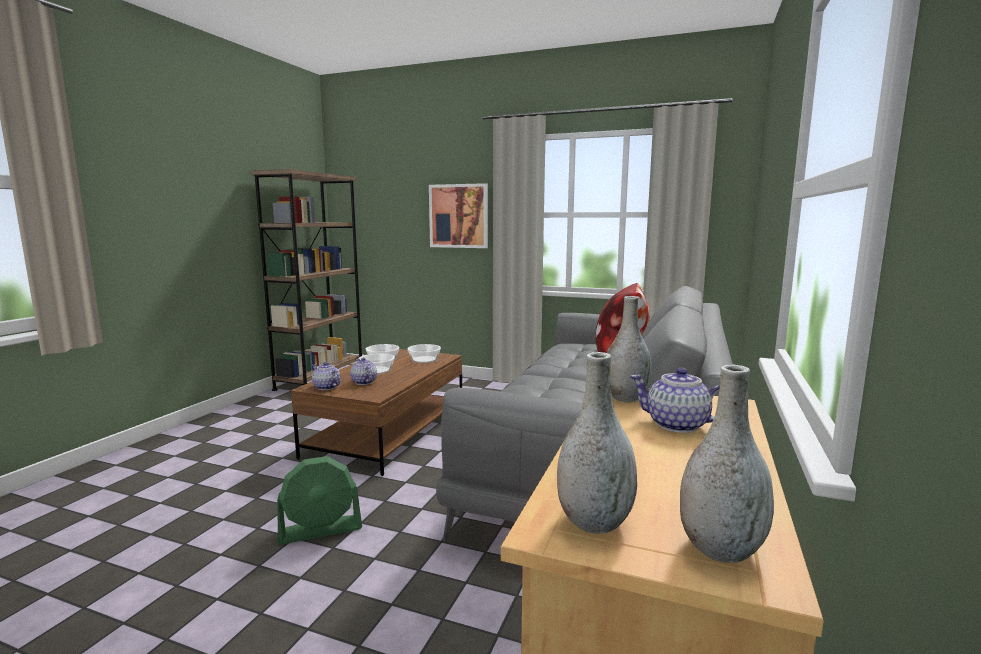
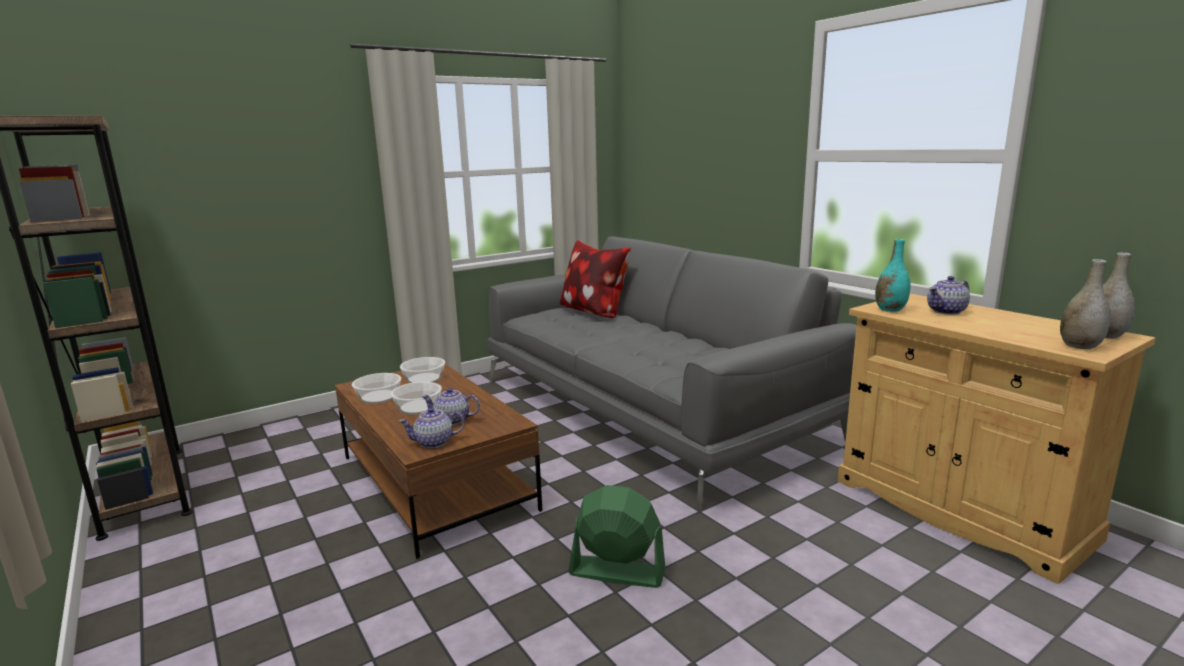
camera: 55 degrees left, 5 degrees up
(321, 530) = (616, 571): green fan -> green fan turned 90 degrees counterclockwise
(459, 216) = (316, 183): picture -> none
(626, 398) = (890, 310): grey vase -> turquoise vase

